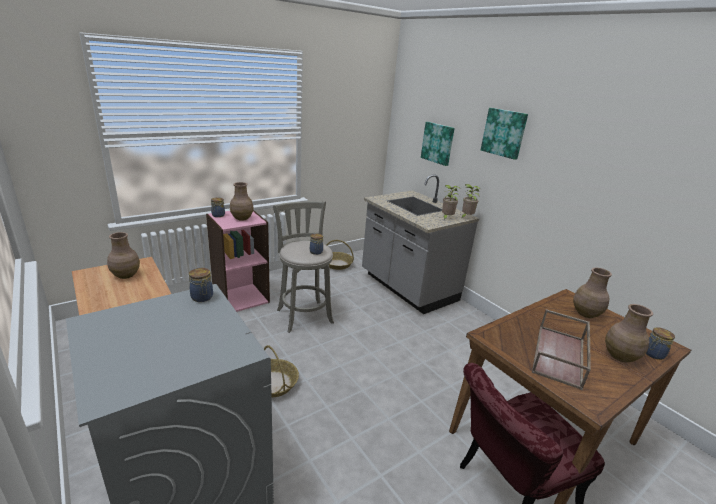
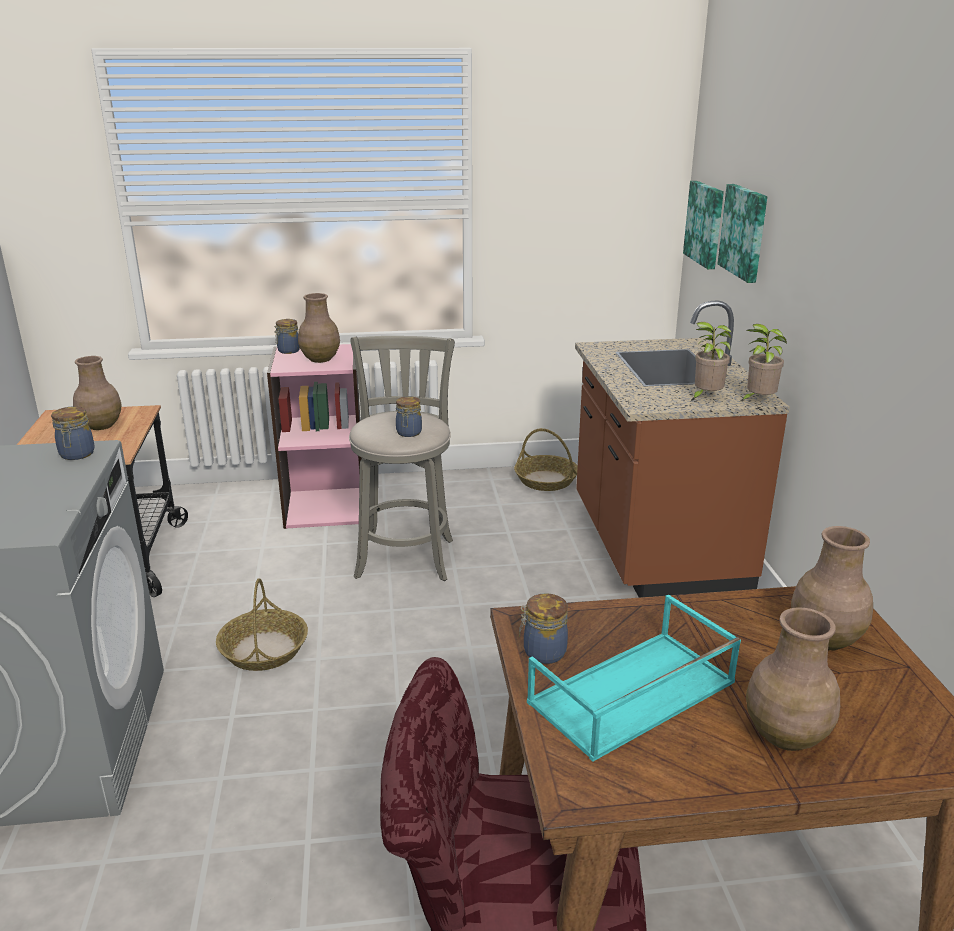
camera: 30 degrees right, 0 degrees up
(407, 288) = (654, 548): grey counter -> brown counter
(504, 133) = (834, 205): picture -> picture (706, 224)
(559, 356) = (632, 694): brown tray -> turquoise tray
(653, 354) = (888, 756): jar -> jar (542, 652)

